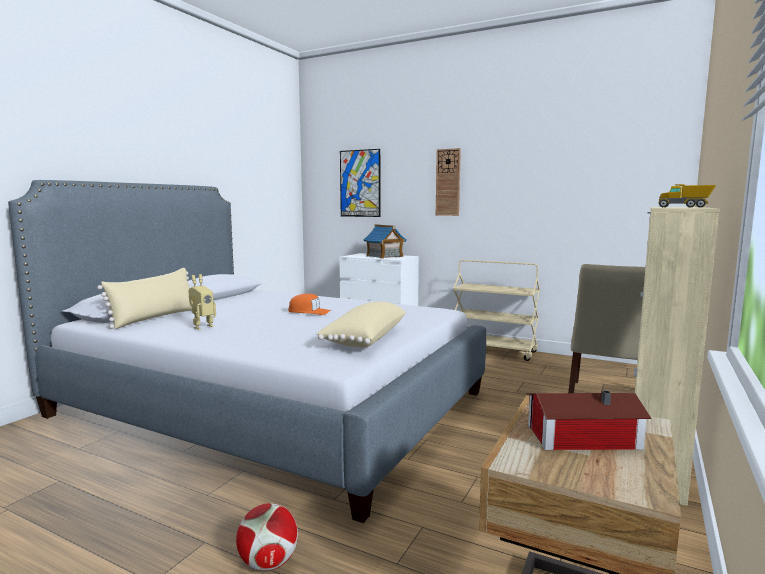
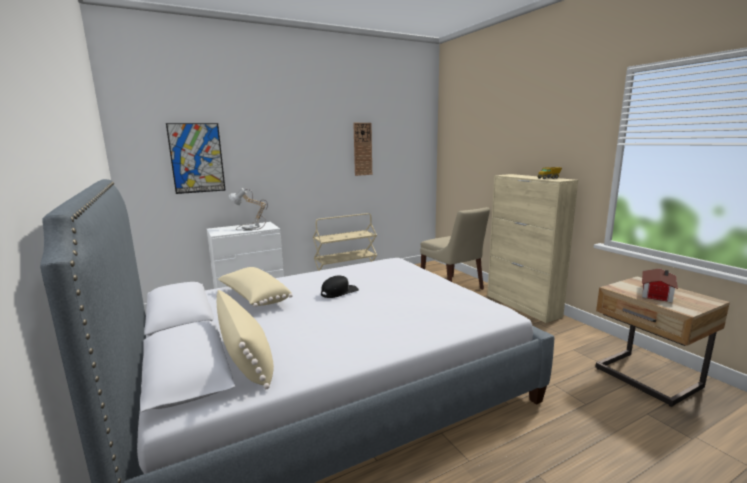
camera: 55 degrees left, 5 degrees up
(202, 326) = (330, 339): toy robot -> none
(269, 563) = (572, 450): football -> none
(309, 311) = (339, 292): orange cap -> black cap
(364, 338) = (447, 294): beige pillow -> beige pillow (254, 297)
(384, 256) = (249, 227): toy house -> table lamp
(448, 182) = (290, 155): wall clock -> wall clock (362, 149)

